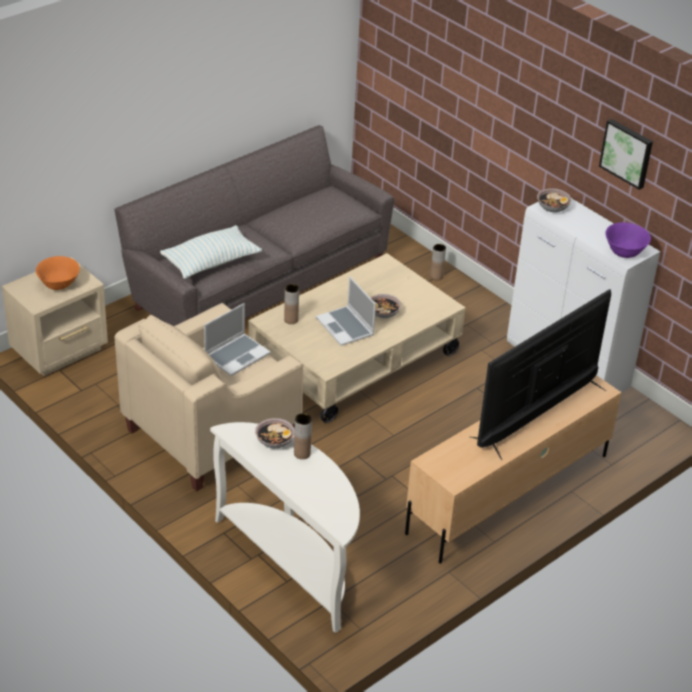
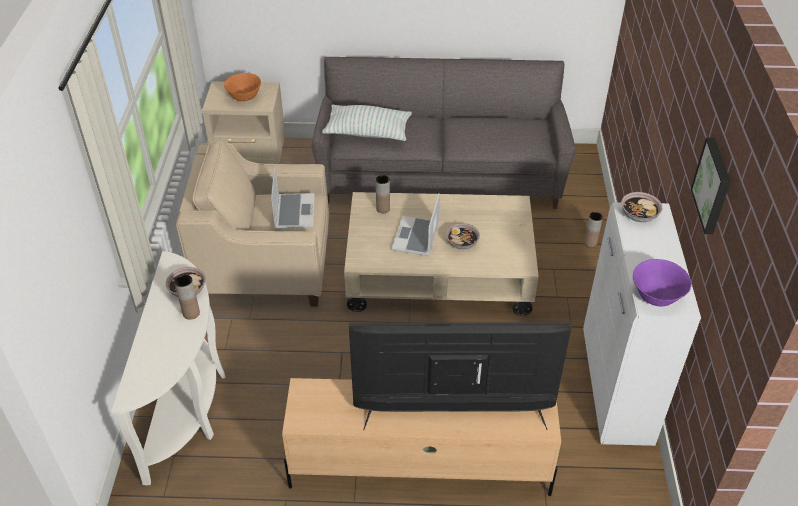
camera: 45 degrees right, 5 degrees up
(237, 355) = (294, 212): laptop -> laptop turned 90 degrees counterclockwise

